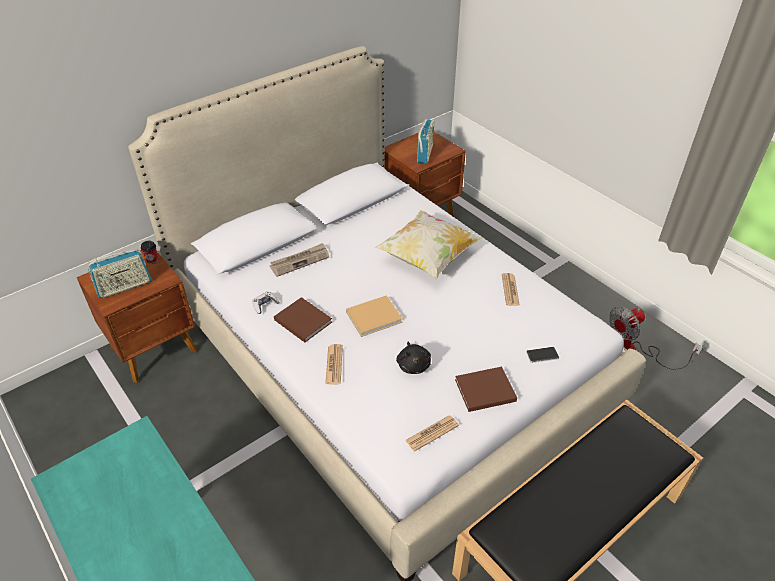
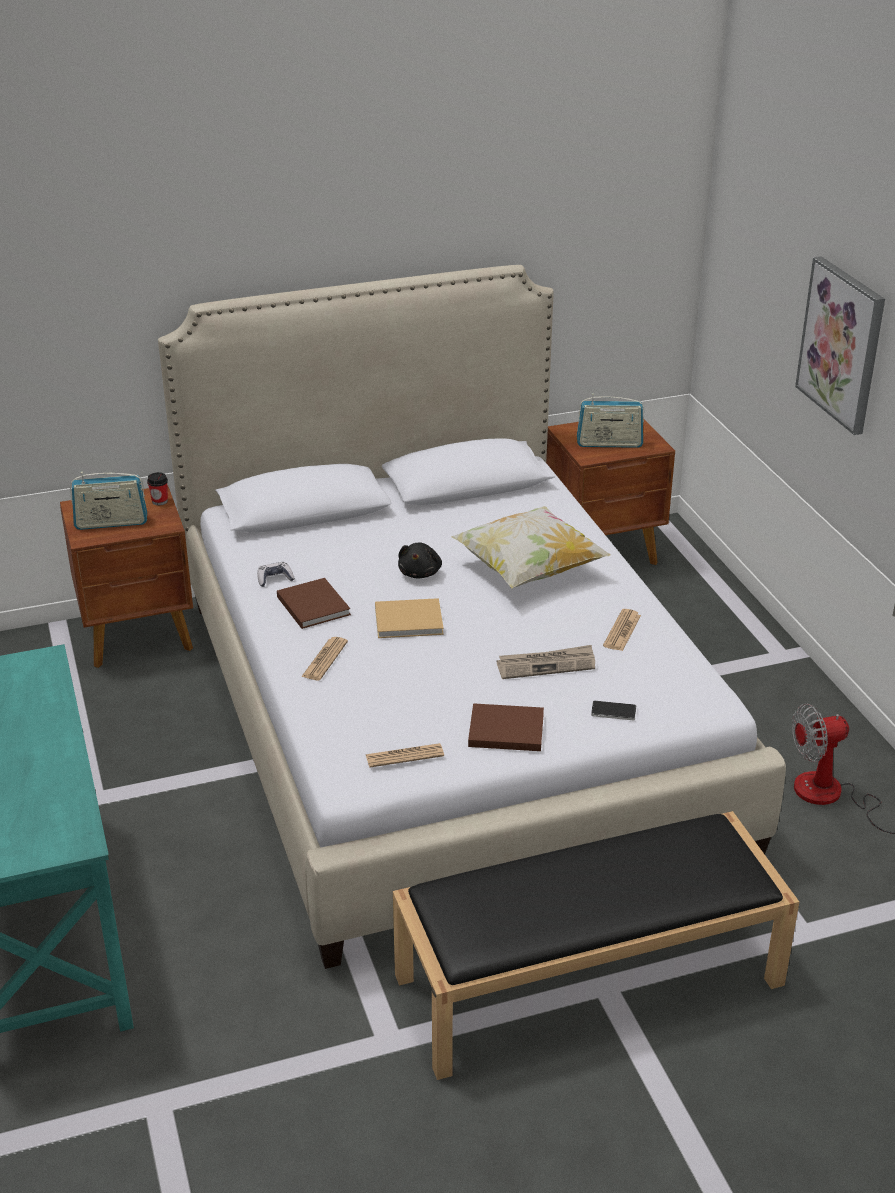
camera: 20 degrees right, 10 degrees down
(300, 261) = (349, 540): newspaper -> newspaper (546, 665)
(413, 365) = (427, 682): black plush toy -> black plush toy (420, 573)
(425, 153) = (609, 443): radio -> radio turned 60 degrees clockwise
(596, 72) = (842, 344): none -> picture

